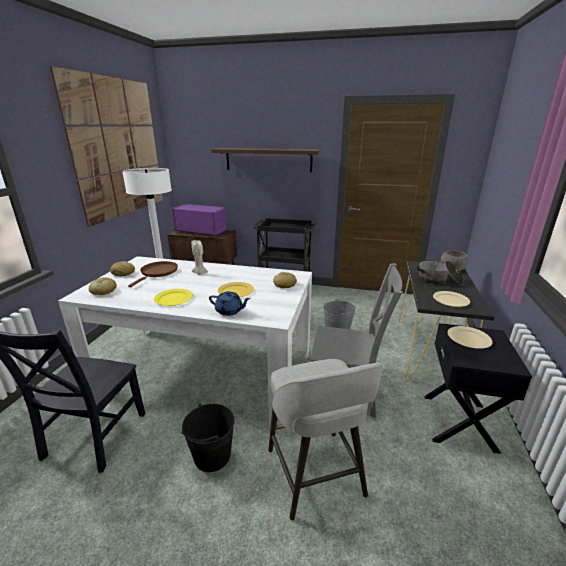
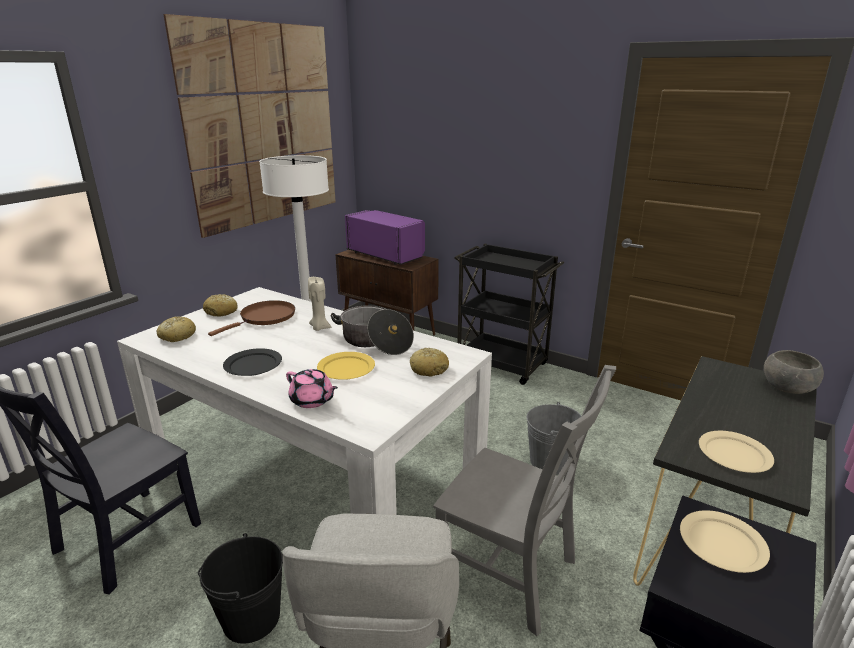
camera: 20 degrees right, 0 degrees up
(174, 299) = (253, 365): yellow plate -> black plate
(229, 311) = (312, 400): blue teapot -> pink teapot
(268, 159) = (496, 149): shelf -> none
(439, 280) = (740, 407): cooking pot -> cooking pot (375, 342)

